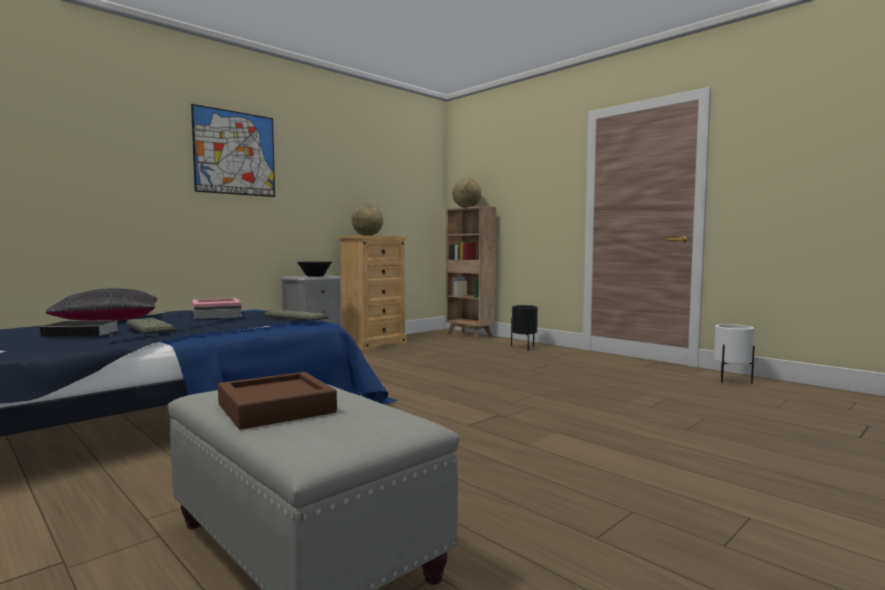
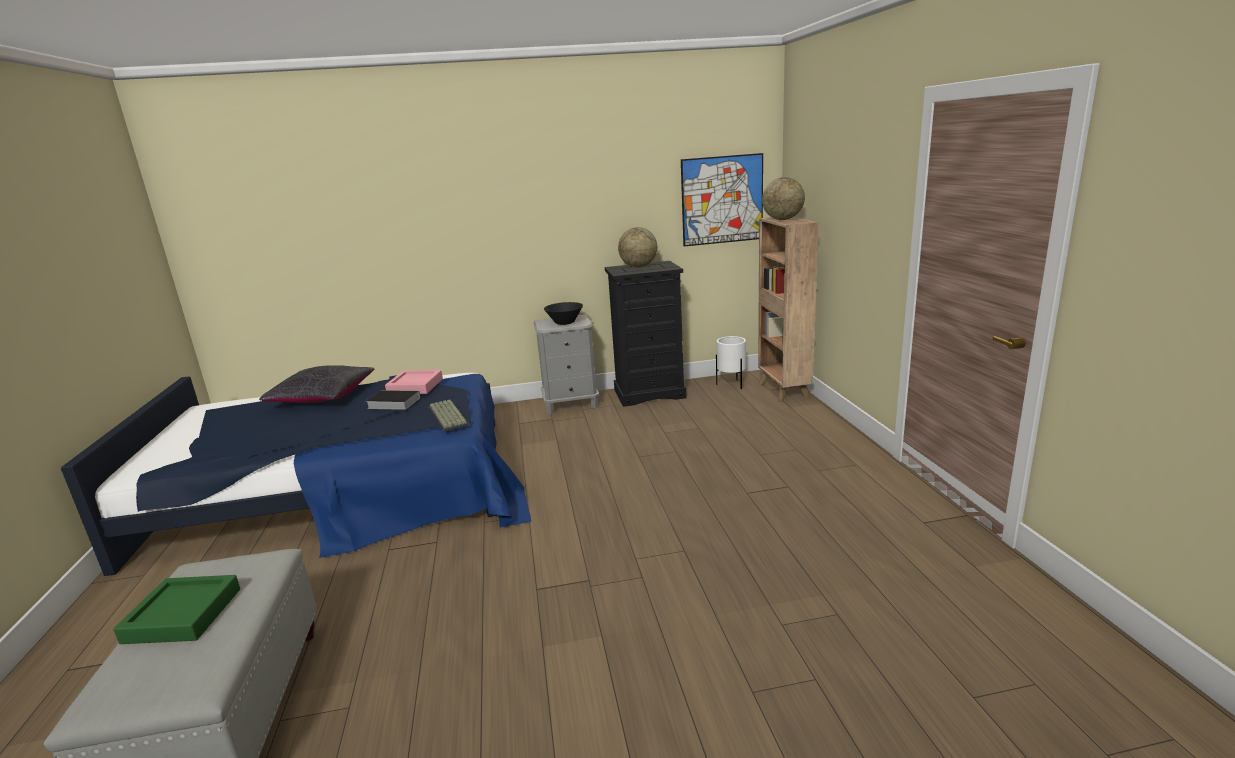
camera: 35 degrees right, 15 degrees up
(84, 333) = (264, 430): book -> none
(148, 328) = (308, 428): keyboard -> none
(235, 153) = (471, 190): picture -> picture (722, 200)
(276, 408) = (183, 615): brown tray -> green tray
(373, 344) = (649, 393): beige dresser -> black dresser
(524, 348) = (813, 436): black planter -> none
(732, 381) = (1012, 604): white planter -> white planter (731, 385)

